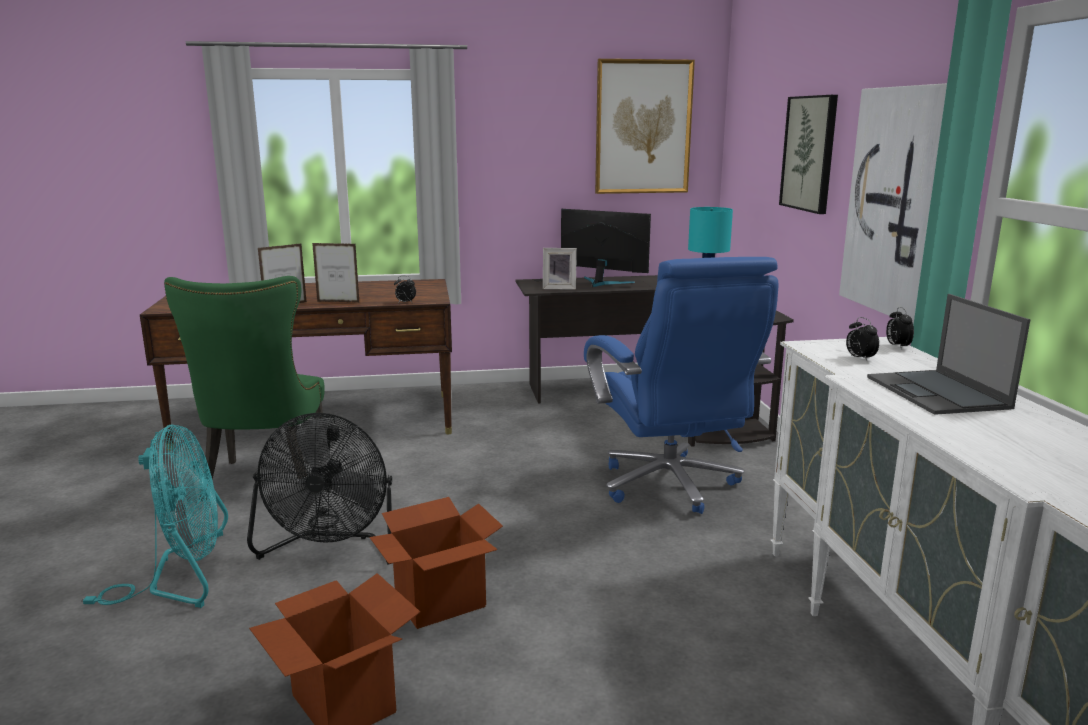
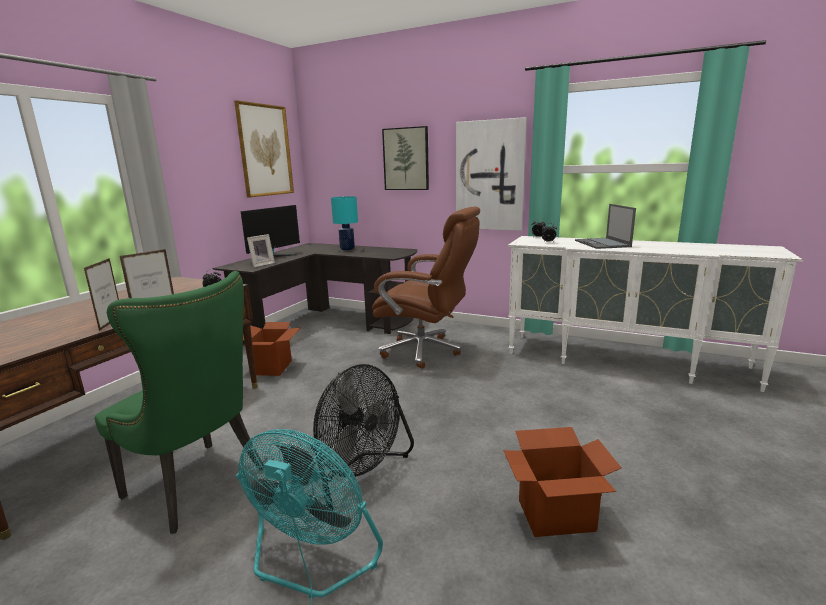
camera: 55 degrees left, 0 degrees up
(440, 603) = (472, 450): cardboard box -> cardboard box (272, 368)
(601, 283) = (274, 257): monitor -> monitor turned 150 degrees clockwise
(672, 488) = (426, 352): blue office chair -> brown office chair
(938, 393) = (602, 244): laptop -> laptop turned 60 degrees clockwise

